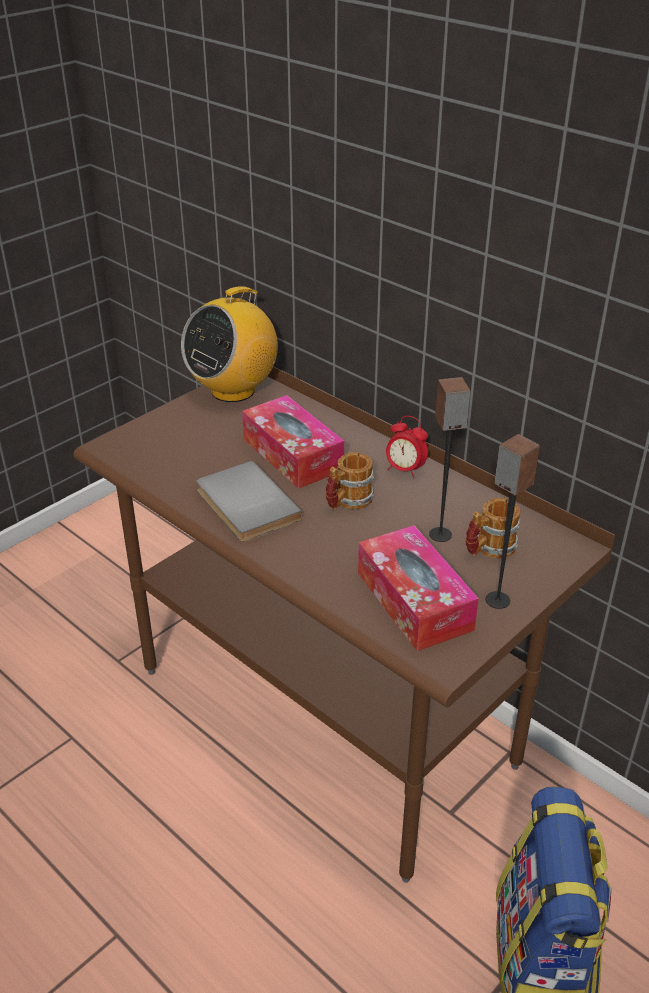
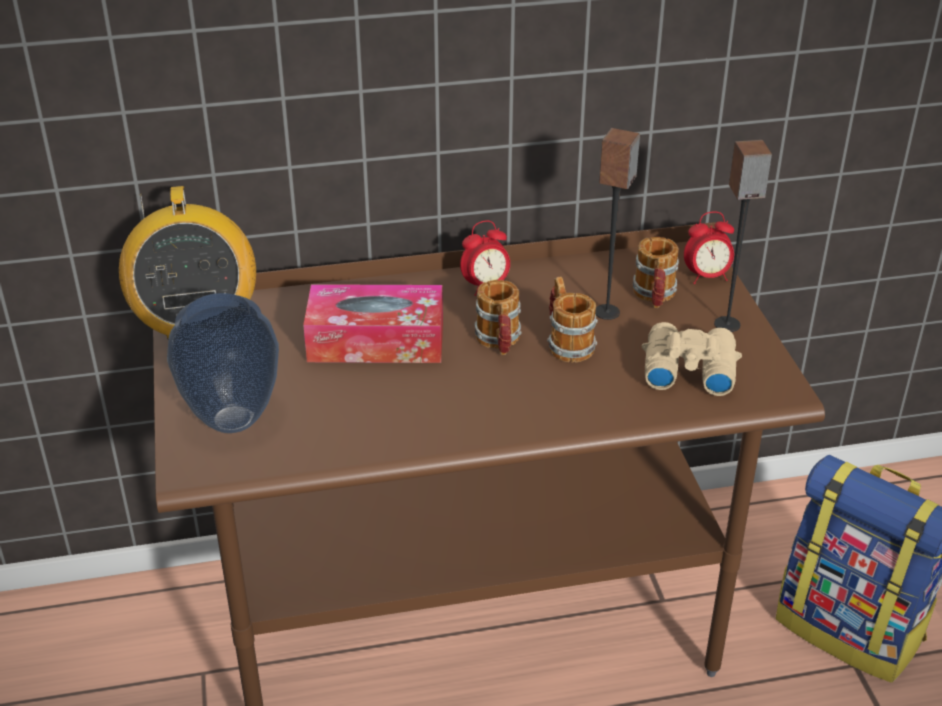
camera: 55 degrees left, 0 degrees up
(162, 440) = (231, 420): none -> vase
(244, 506) = (430, 410): grey book -> none
(380, 531) = (567, 343): none -> mug
(414, 601) = (687, 369): tissue box -> beige binoculars
(549, 565) = (706, 277): none -> alarm clock

